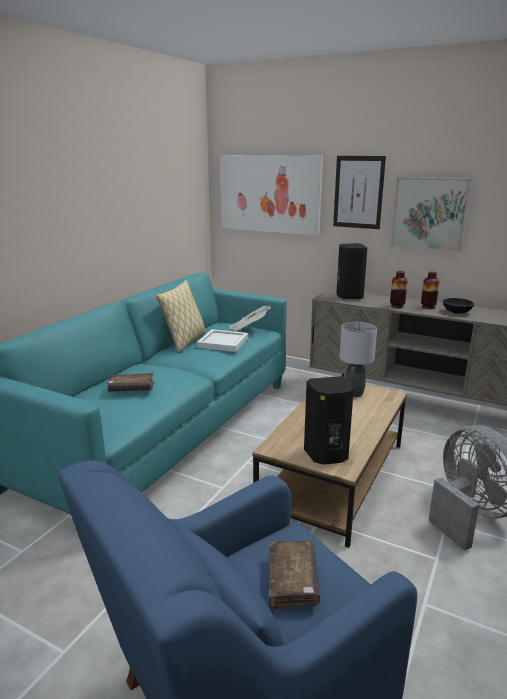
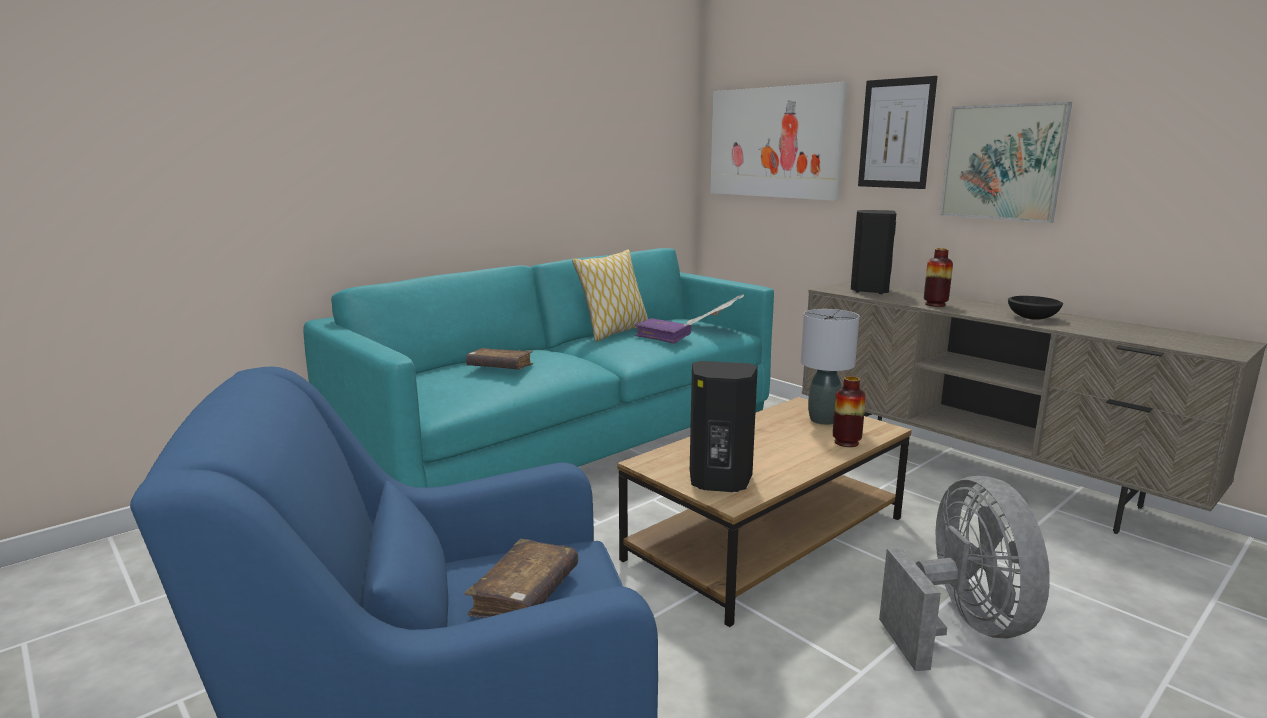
camera: 20 degrees right, 5 degrees down
(223, 343) = (663, 337): white tray -> purple book
(428, 307) = (987, 309): vase -> vase (846, 442)

